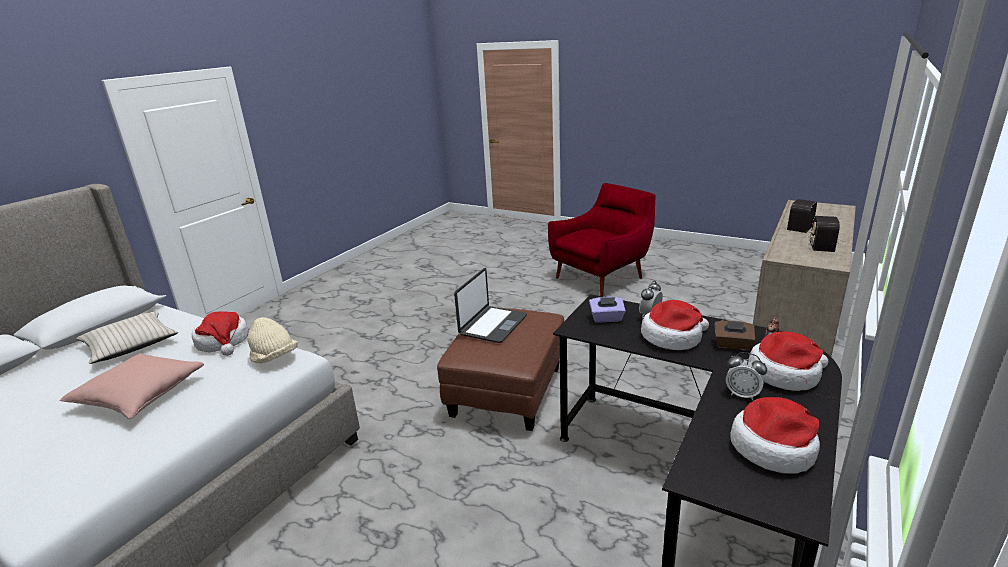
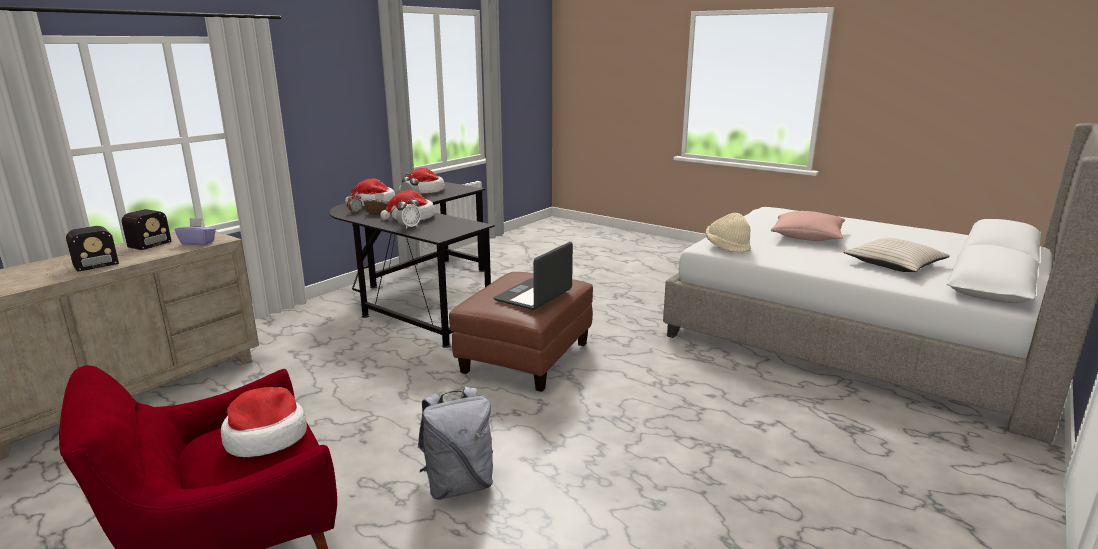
camera: 175 degrees left, 5 degrees down
(223, 342) = (795, 259): hat -> hat (265, 437)
(520, 305) = (459, 485): none -> grey backpack
(606, 318) = (445, 228): purple tissue box -> purple tissue box (198, 242)

